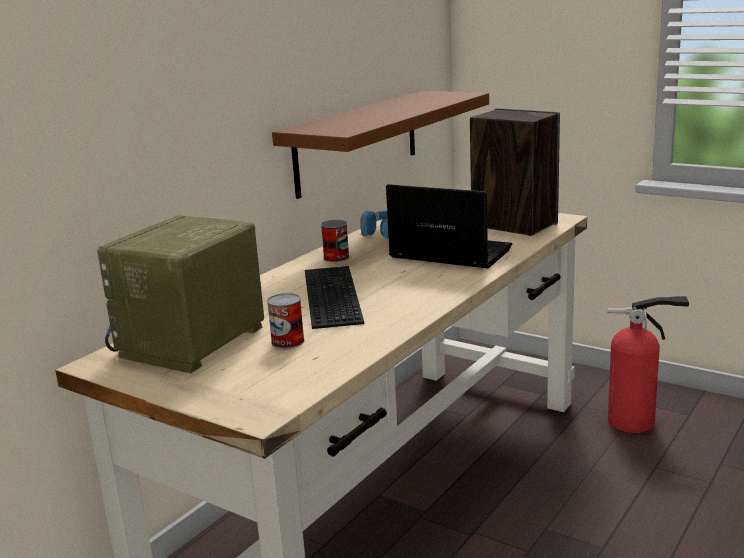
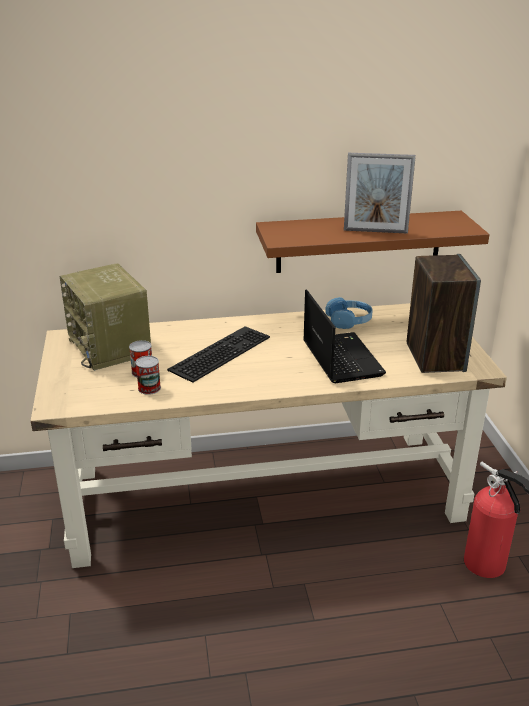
camera: 45 degrees right, 10 degrees up
(192, 343) = (110, 347): radio -> radio turned 105 degrees counterclockwise
(336, 258) = (280, 325): can -> can (149, 388)
(403, 110) = (375, 231): none -> picture frame

